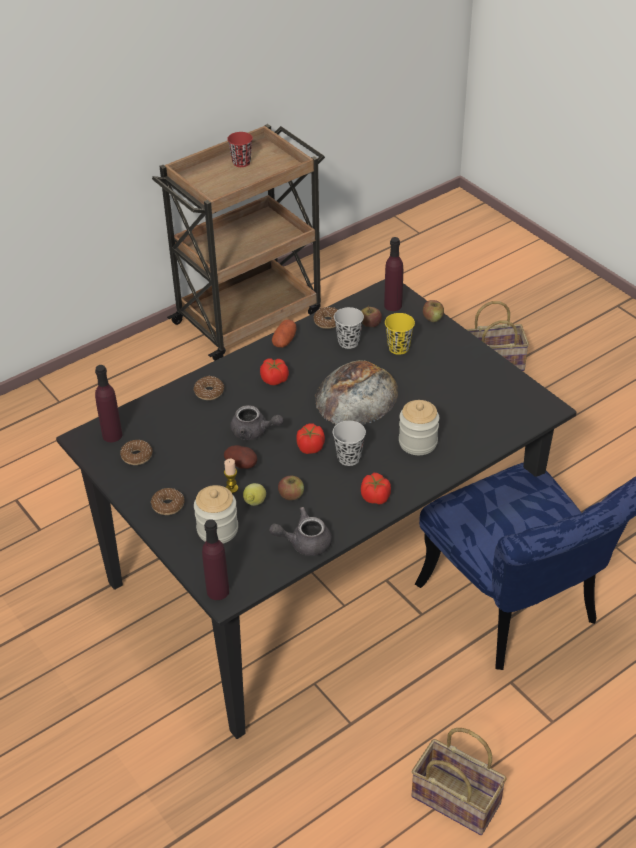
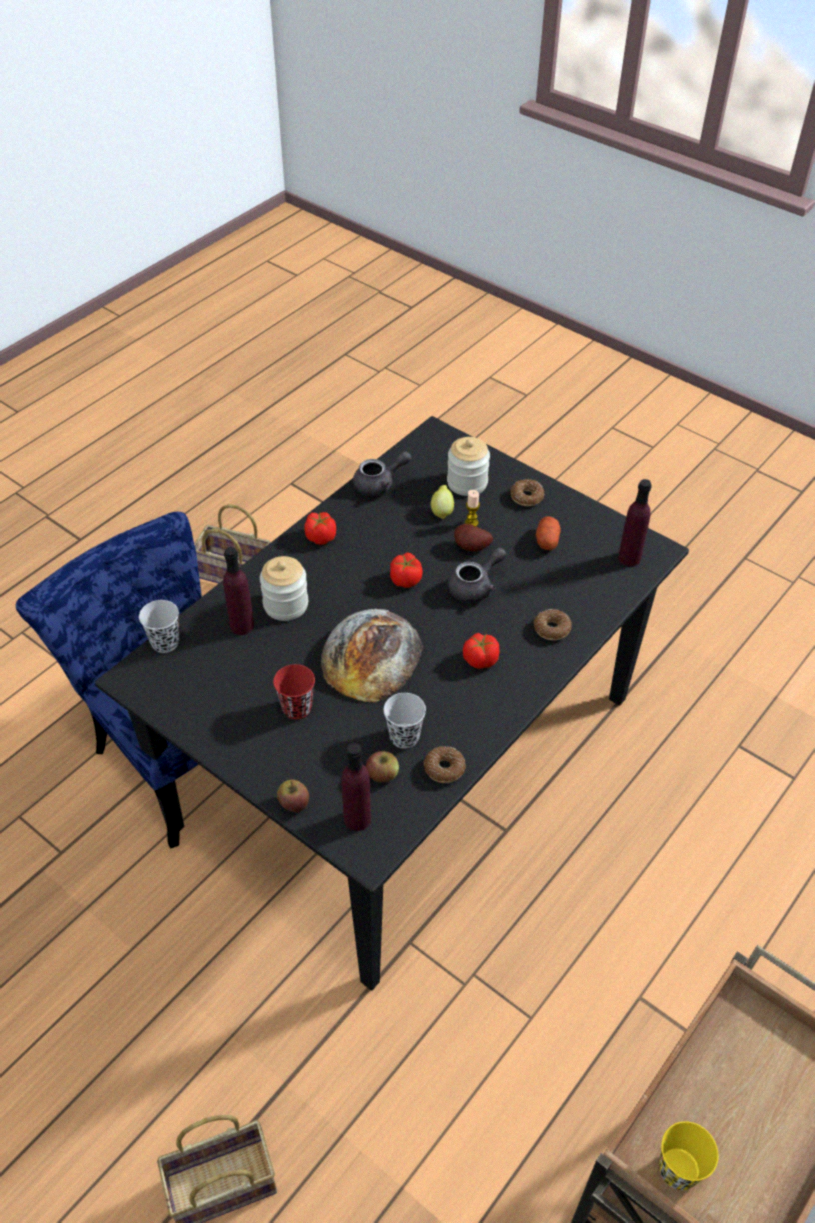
camera: 165 degrees right, 5 degrees up
(137, 456) = (588, 539): donut -> none
(217, 591) = (442, 435): purple bottle -> purple bottle (242, 626)
(241, 162) = (758, 1153): red cup -> red cup (297, 708)
(254, 432) = (475, 587): grey teapot -> grey teapot turned 135 degrees clockwise
(284, 341) = (491, 723): potato -> potato (547, 540)
(291, 495) = (408, 525): apple -> none
(349, 458) = (359, 574): black cup -> black cup (165, 642)
(398, 348) = (333, 739): yellow cup -> yellow cup (678, 1169)

